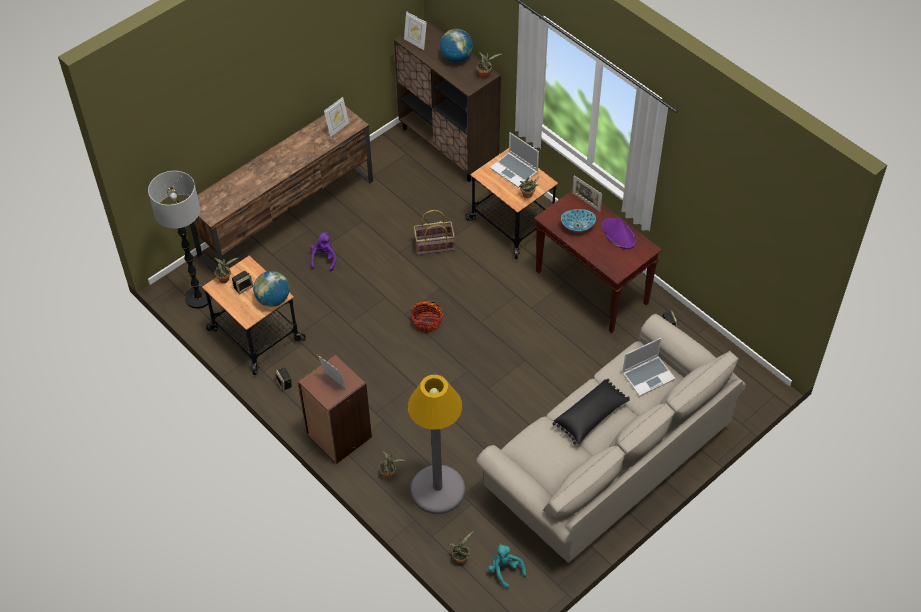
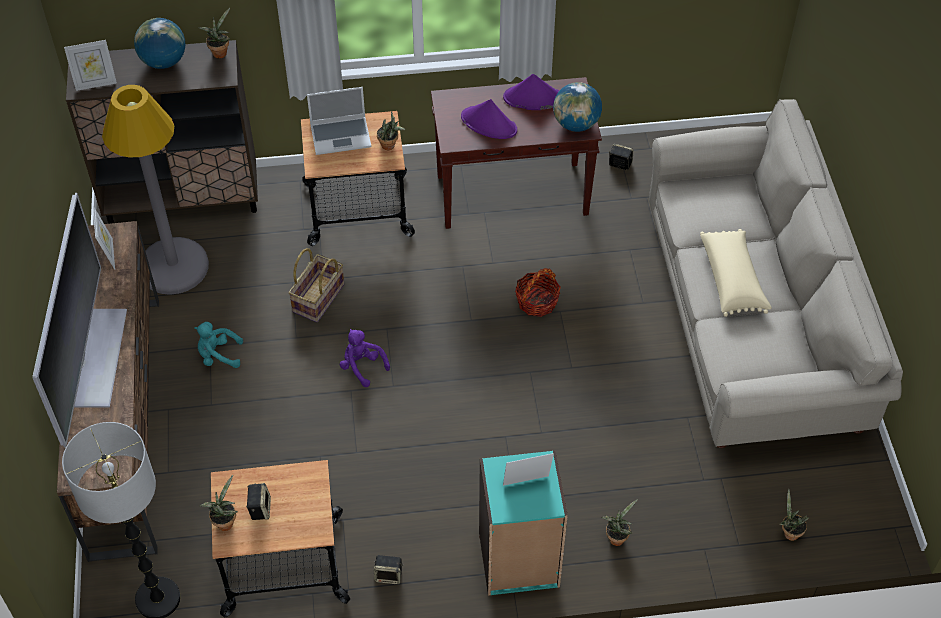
camera: 55 degrees left, 0 degrees up
(271, 166) = (97, 357): none -> television
(273, 299) = (312, 485): globe -> globe (576, 124)
(324, 259) = (230, 420): purple plush toy -> purple plush toy (362, 366)
(338, 436) = (518, 561): brown bookcase -> turquoise bookcase
(427, 322) = (425, 370): basket -> basket (537, 302)
(437, 490) = (677, 501): grey floor lamp -> grey floor lamp (173, 267)
(505, 571) = (836, 499): turquoise plush toy -> turquoise plush toy (218, 355)
(577, 226) = (489, 124): bowl -> purple hat
(586, 202) = (461, 98): picture frame -> none
(591, 417) = (732, 280): black pillow -> beige pillow
(648, 376) = (717, 199): laptop -> none

